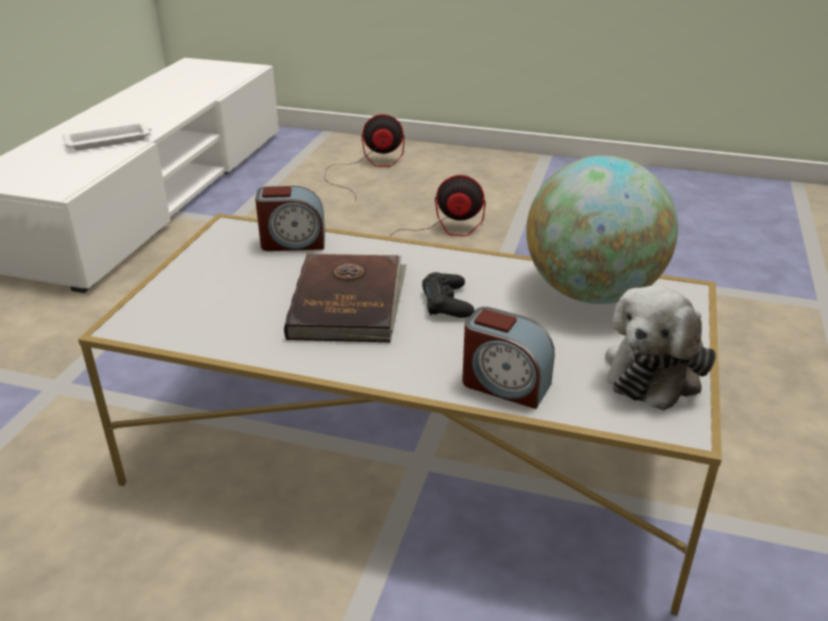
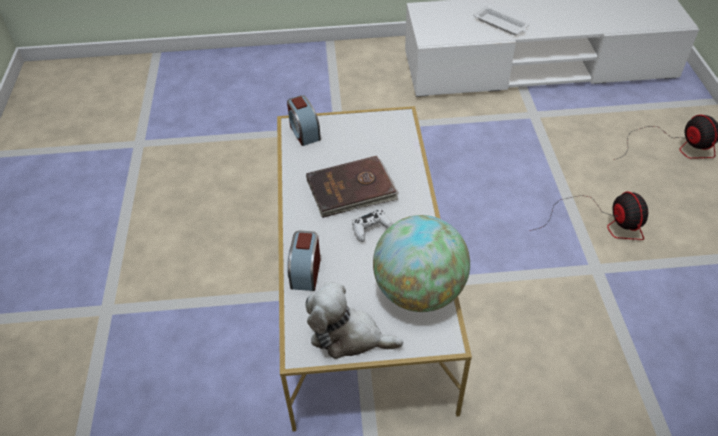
camera: 70 degrees right, 15 degrees up
(293, 242) = (399, 146): alarm clock -> alarm clock (304, 132)
(447, 303) = (371, 229): black game controller -> white game controller

